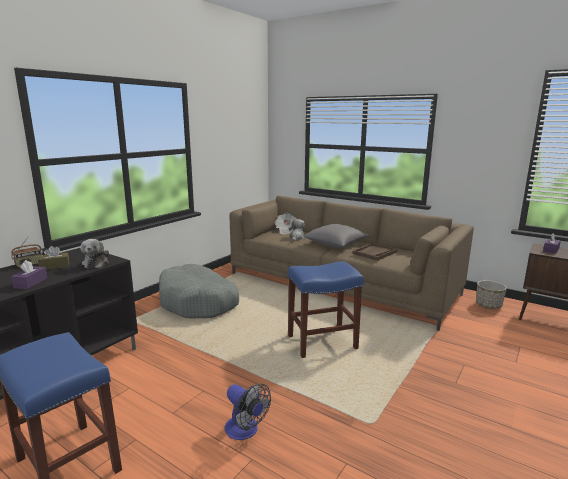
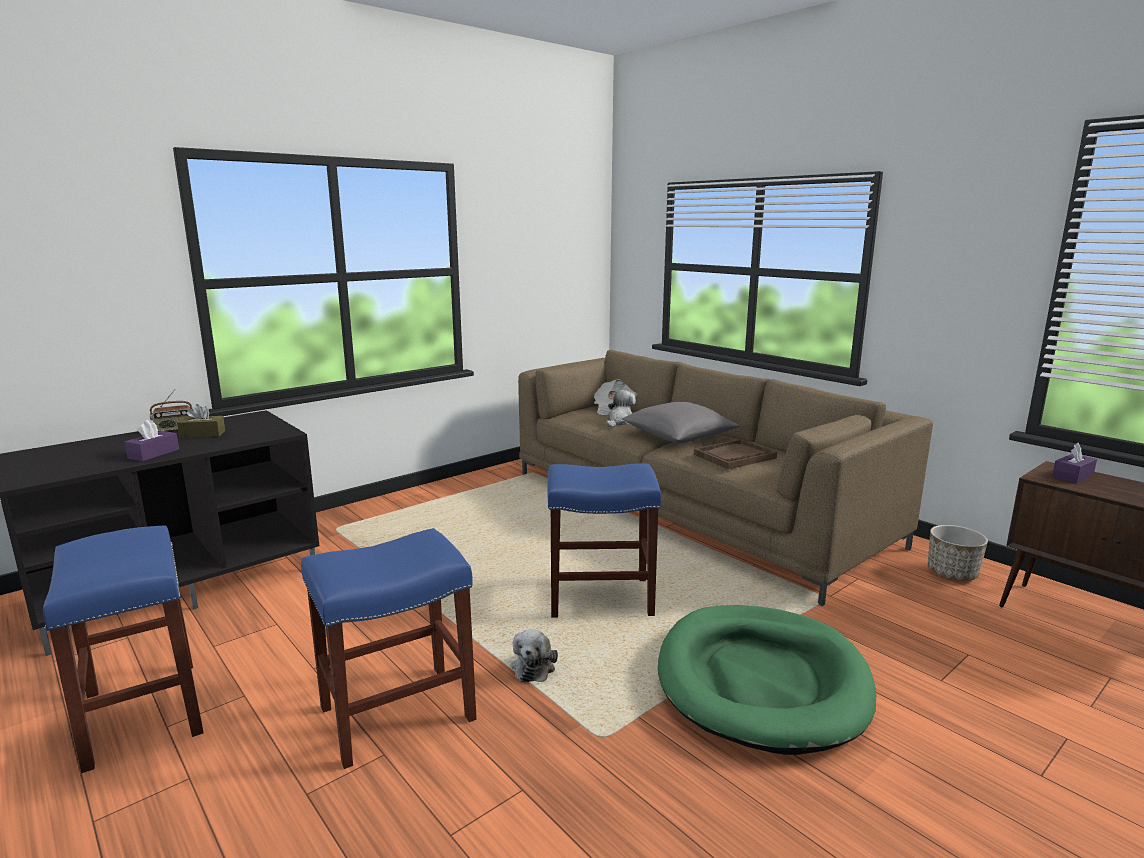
camera: 15 degrees right, 0 degrees up
(96, 263) = (259, 434): plush toy -> plush toy (534, 666)
(198, 302) = (444, 513): grey dog bed -> none
(245, 431) = (399, 712): fan -> blue stool
(434, 376) = (761, 681): none -> green dog bed

